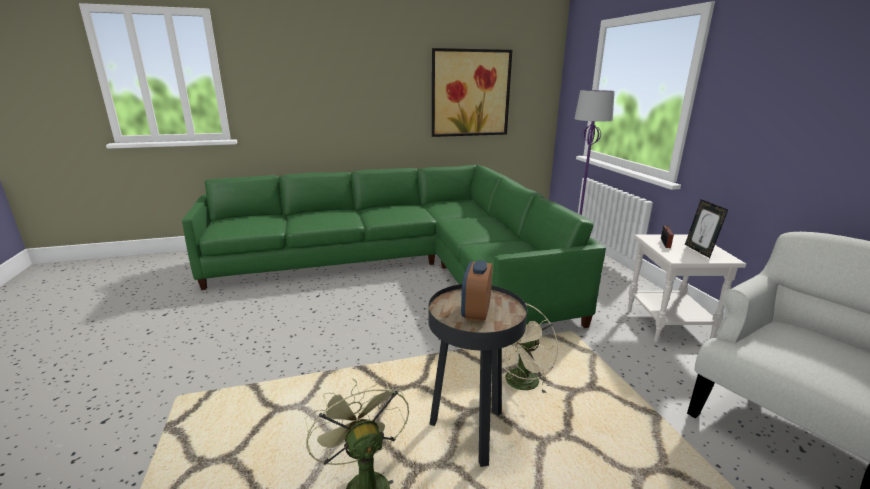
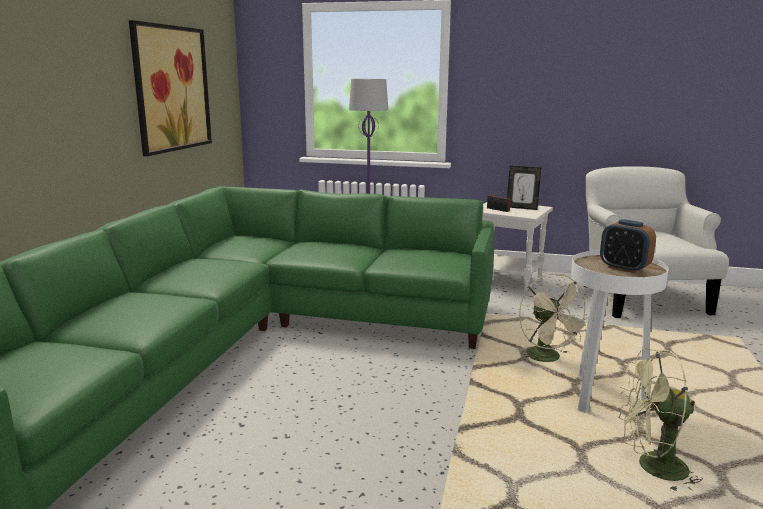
camera: 60 degrees left, 5 degrees down
(471, 433) = (603, 398): black side table -> white side table

